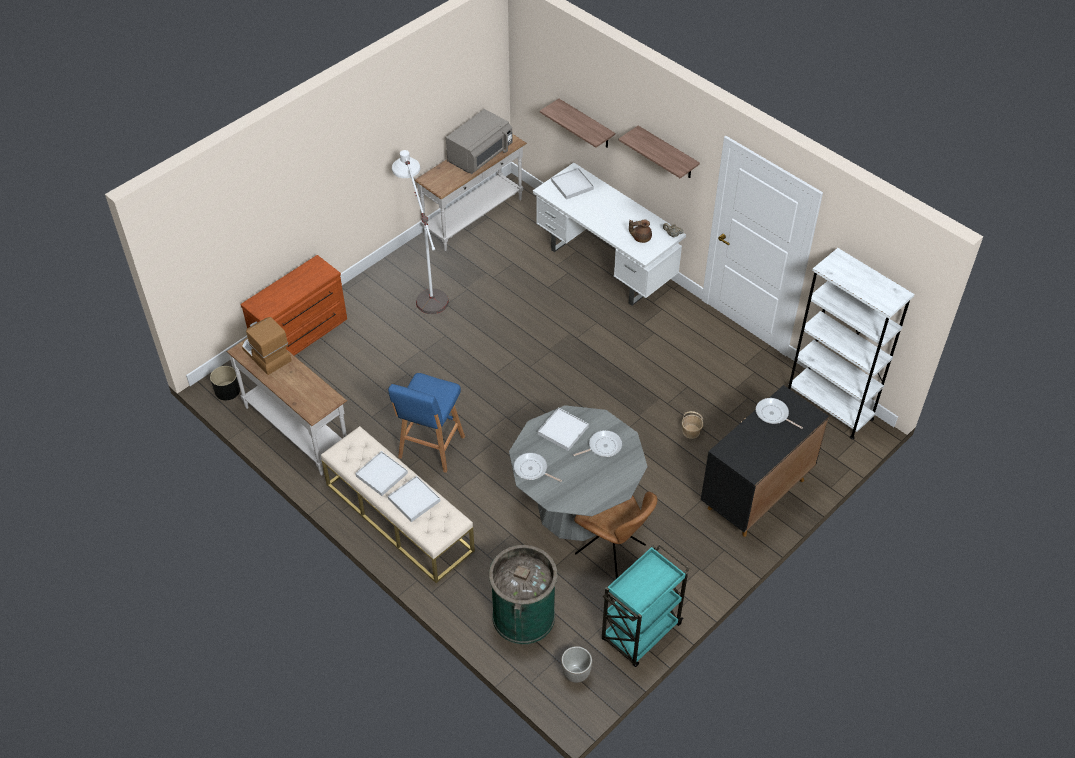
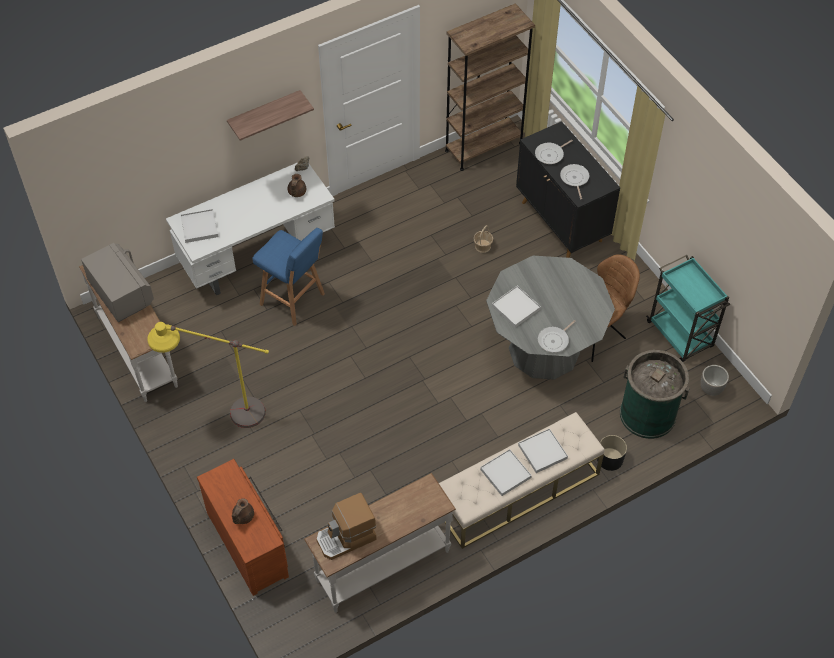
camera: 75 degrees left, 5 degrees up
(227, 390) = (305, 628): black planter -> black planter (610, 459)
(284, 291) = (242, 517): none -> brown teapot
(425, 286) = (222, 414): white floor lamp -> yellow floor lamp
(430, 449) = (443, 450): blue stool -> blue stool (294, 300)
(586, 124) = (167, 173): shelf -> none
(603, 446) = (542, 283): frying pan -> frying pan (574, 179)
(829, 406) = (484, 146): white bookcase -> brown bookcase

